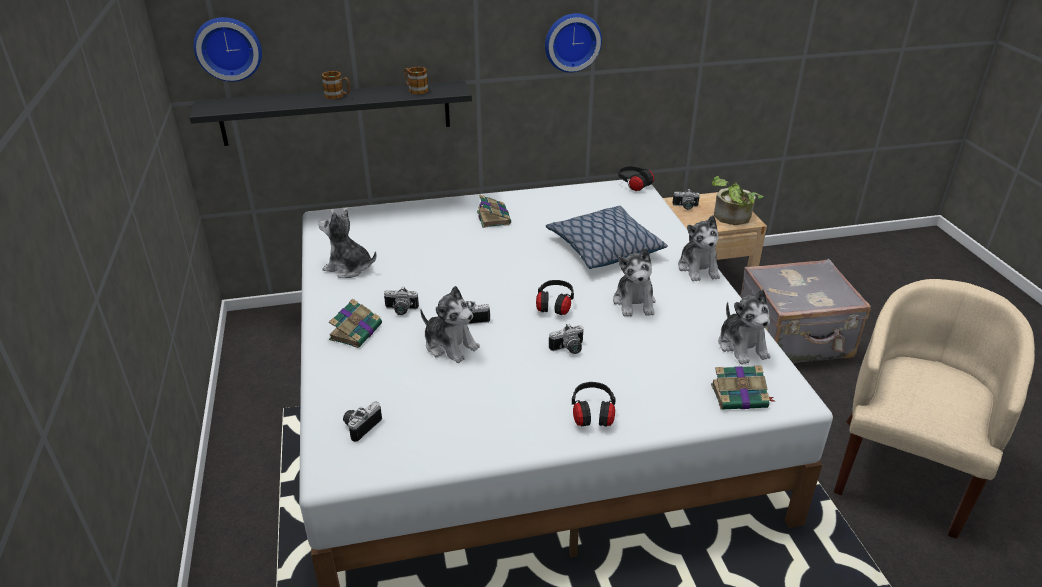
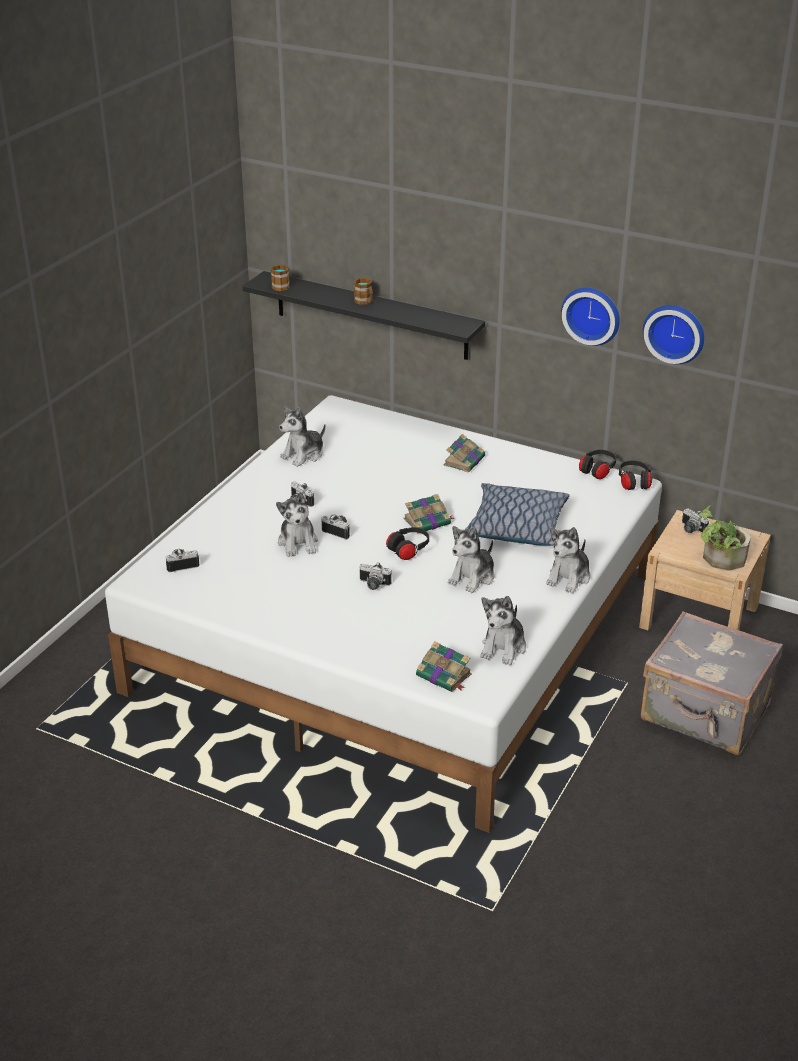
camera: 40 degrees right, 0 degrees up
(228, 48) = (294, 236): wall clock -> wall clock (675, 332)
(349, 268) = (303, 455): plush toy -> plush toy turned 105 degrees counterclockwise
(356, 331) = (252, 504): book -> book (428, 521)
(415, 90) = (430, 316): mug -> mug (280, 285)
(592, 415) = (326, 632): black headphones -> black headphones (597, 472)
(903, 471) = (636, 854): beige armchair -> none

